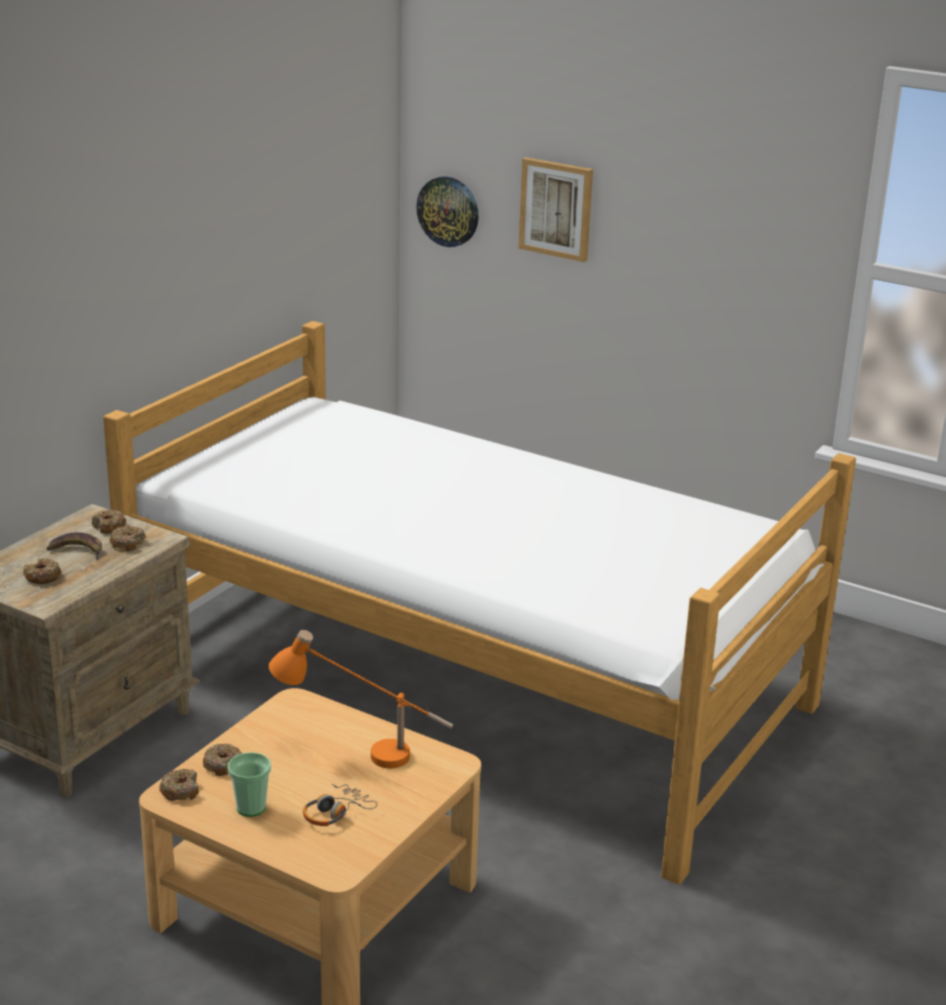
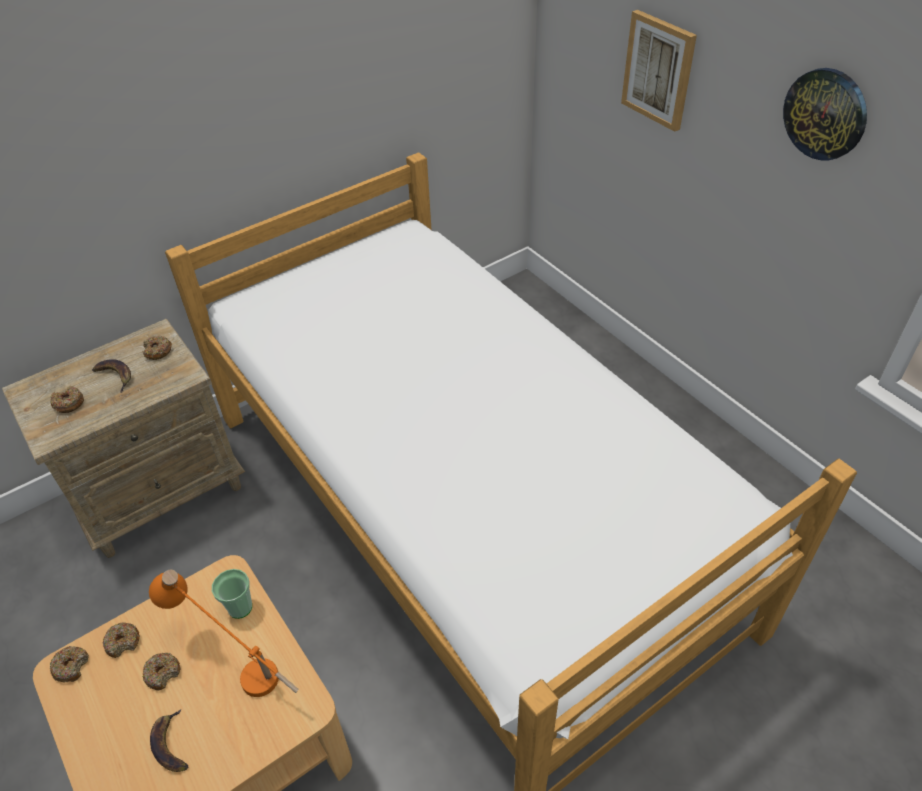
camera: 25 degrees right, 20 degrees up
(127, 543) = (157, 376): donut -> donut (163, 673)
(251, 807) = (109, 710): cup -> cup (240, 607)
(336, 813) = (171, 744): headphones -> banana
(448, 211) = (570, 51): wall clock -> wall clock (825, 114)

